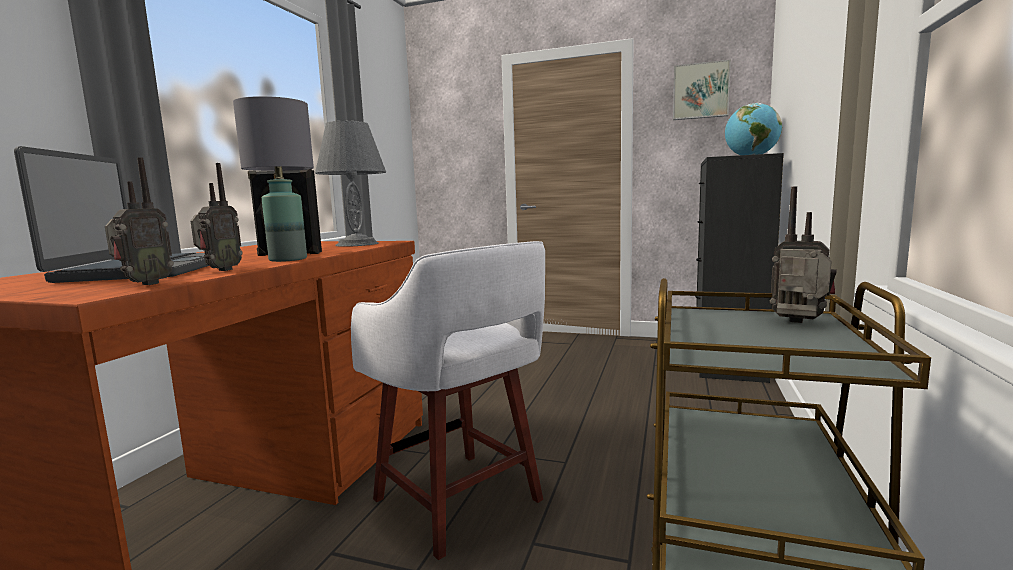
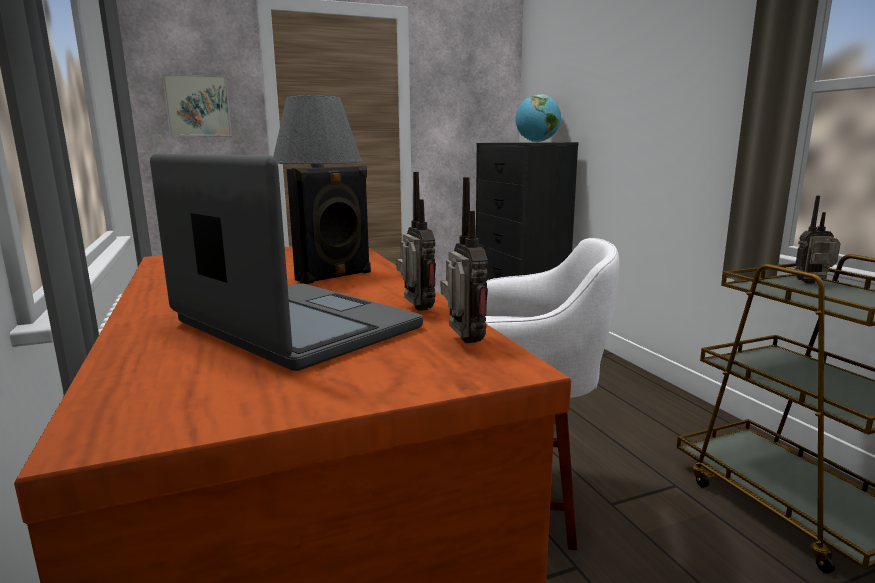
camera: 40 degrees left, 5 degrees up
(288, 259) = (392, 284): grey table lamp -> none
(700, 91) = (469, 72): picture -> picture (198, 106)

